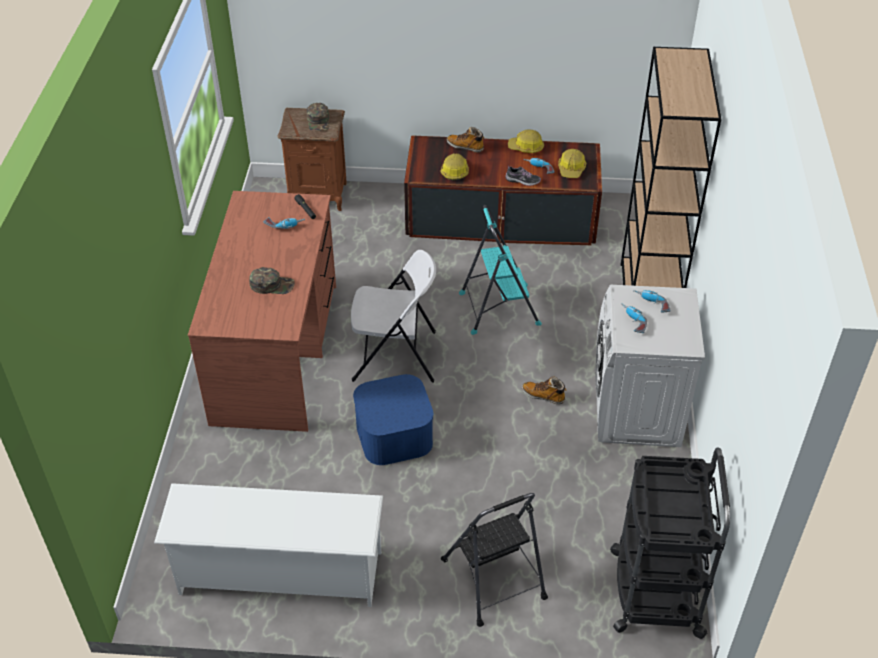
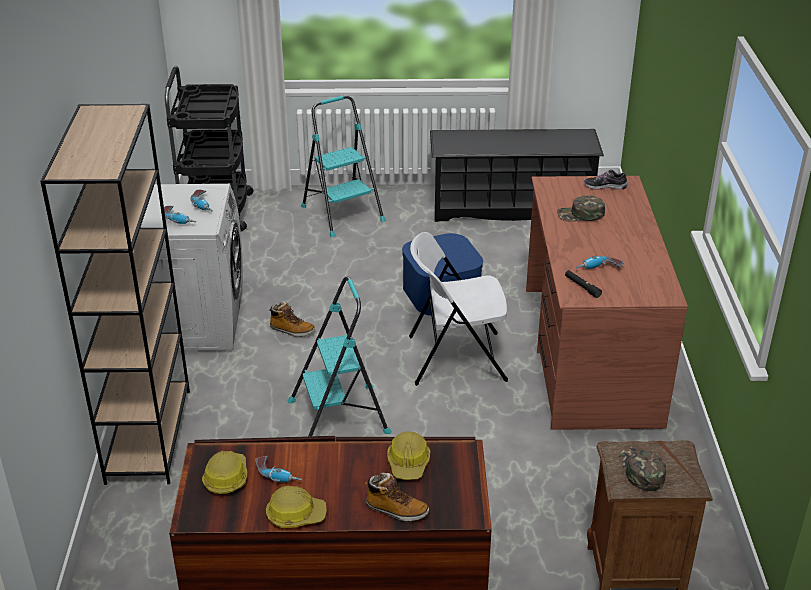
camera: 175 degrees right, 10 degrees down
(279, 573) = (511, 207): white shoe rack -> black shoe rack
(494, 580) = (341, 212): black step ladder -> turquoise step ladder
(522, 181) = (304, 453): shoe -> shoe (605, 186)

